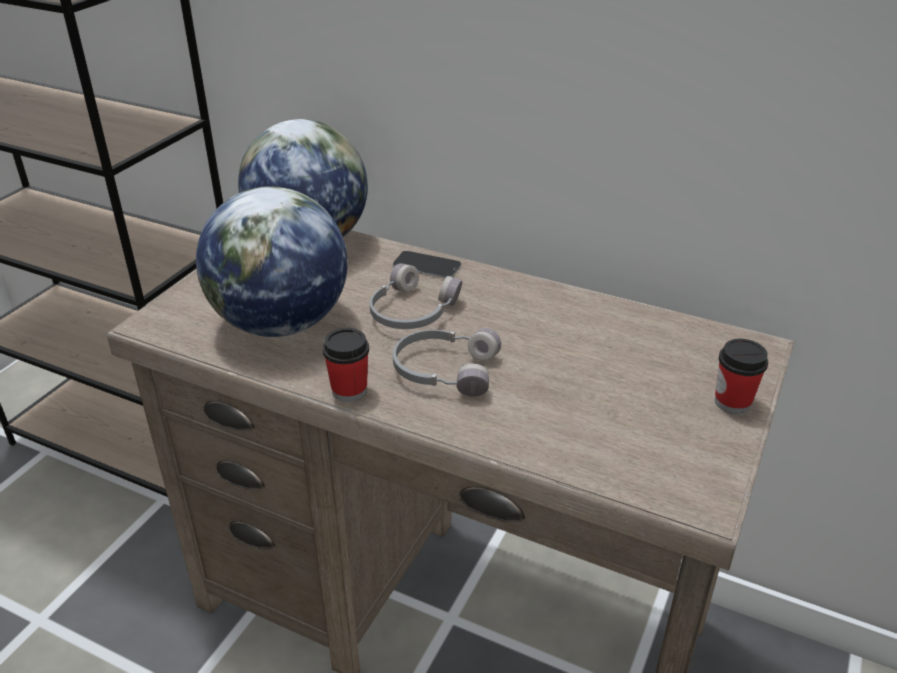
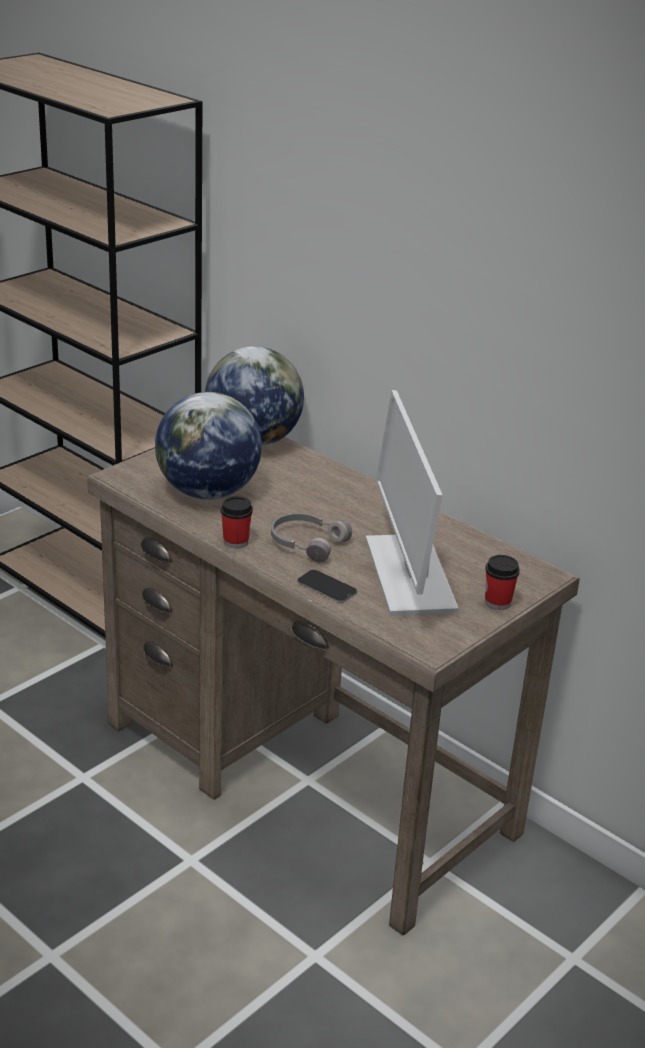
camera: 15 degrees right, 5 degrees down
(411, 311) = (304, 503): grey headphones -> none
(426, 266) = (332, 475): phone -> phone (326, 587)
(598, 387) = (408, 574): none -> monitor

